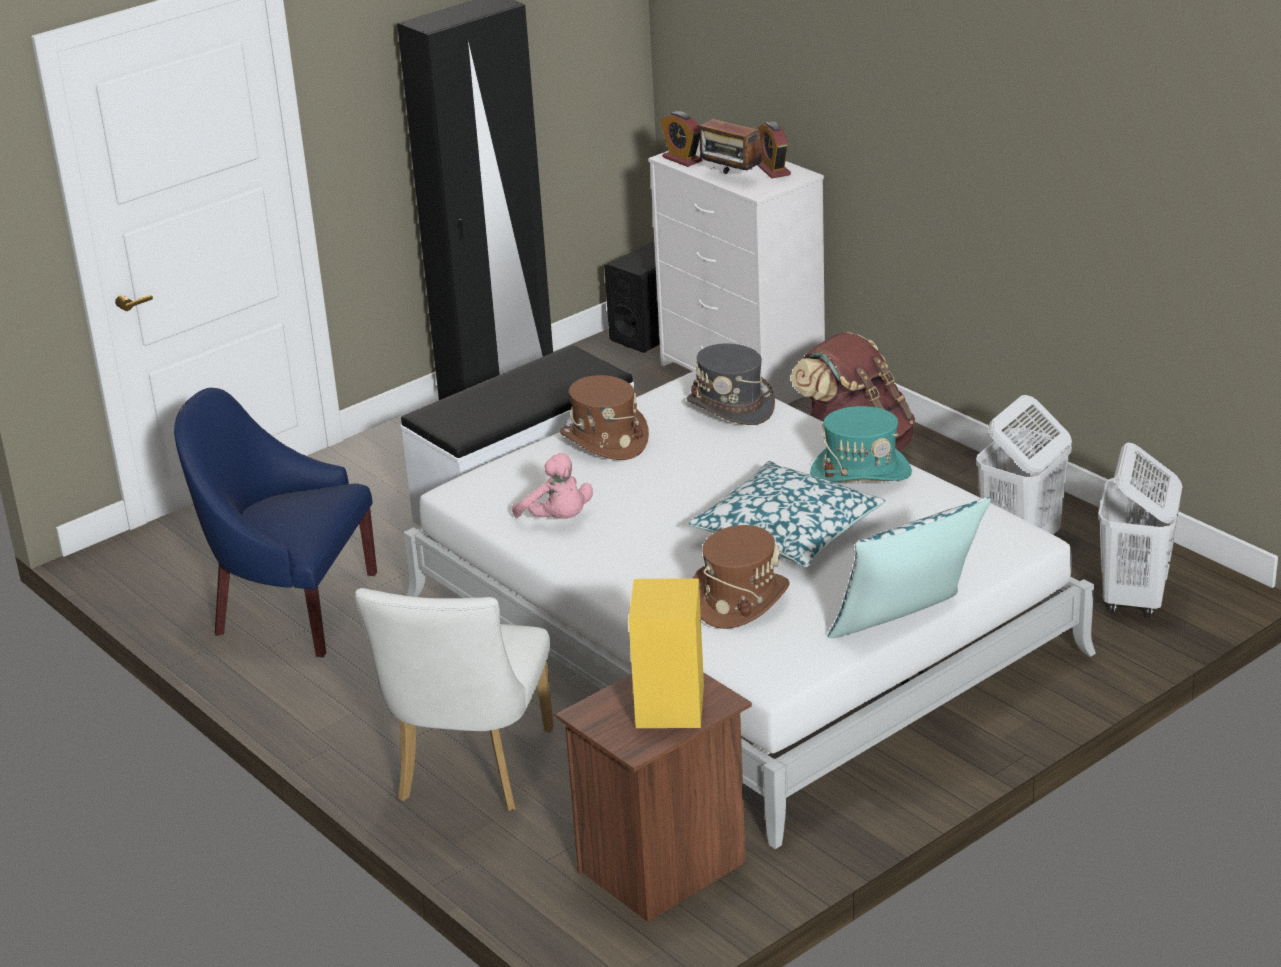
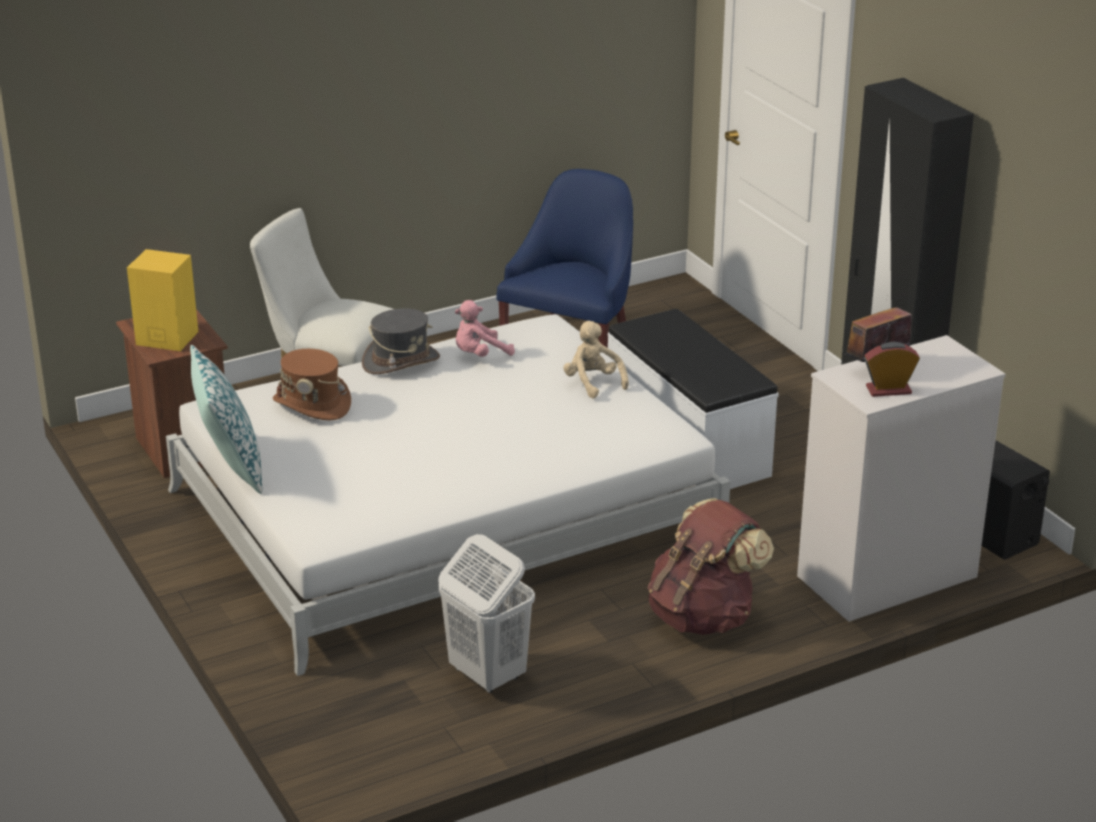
camera: 100 degrees right, 0 degrees up
(604, 440) = (593, 383): brown hat -> beige plush toy
(682, 159) = (935, 349): alarm clock -> none
(731, 407) = (622, 443): grey hat -> grey hat (401, 361)
(787, 531) = (398, 438): pillow -> none
(861, 472) = (469, 483): turquoise hat -> none
(1134, 598) = (365, 719): white laundry basket -> none

